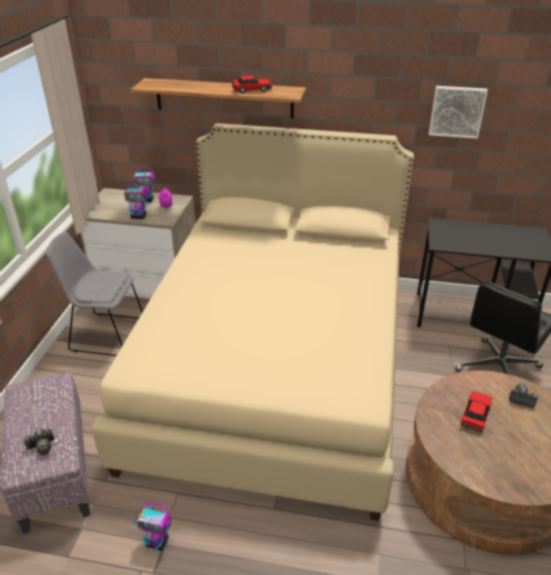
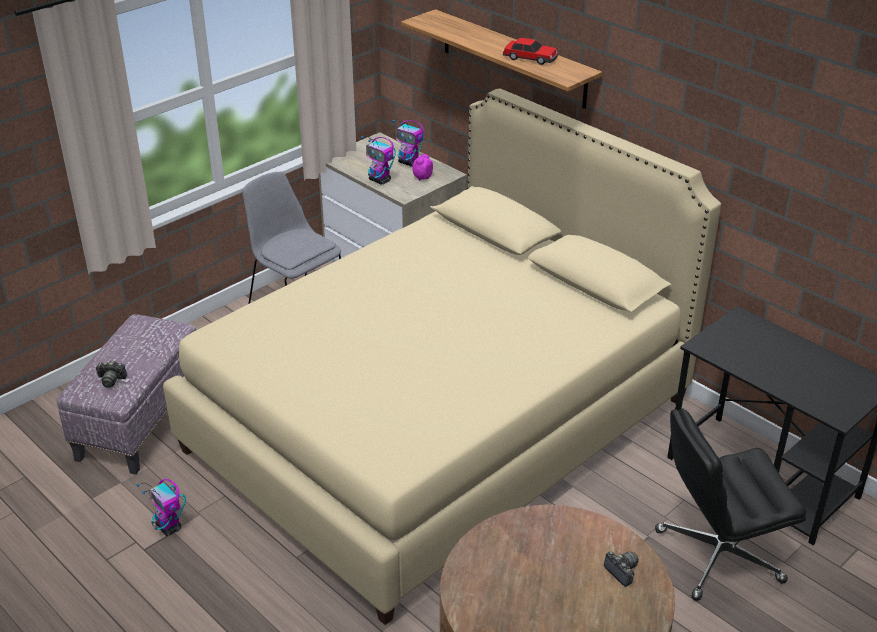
camera: 35 degrees right, 0 degrees up
(457, 111) = (783, 161): picture -> none
(475, 414) = (545, 558): toy car -> none

